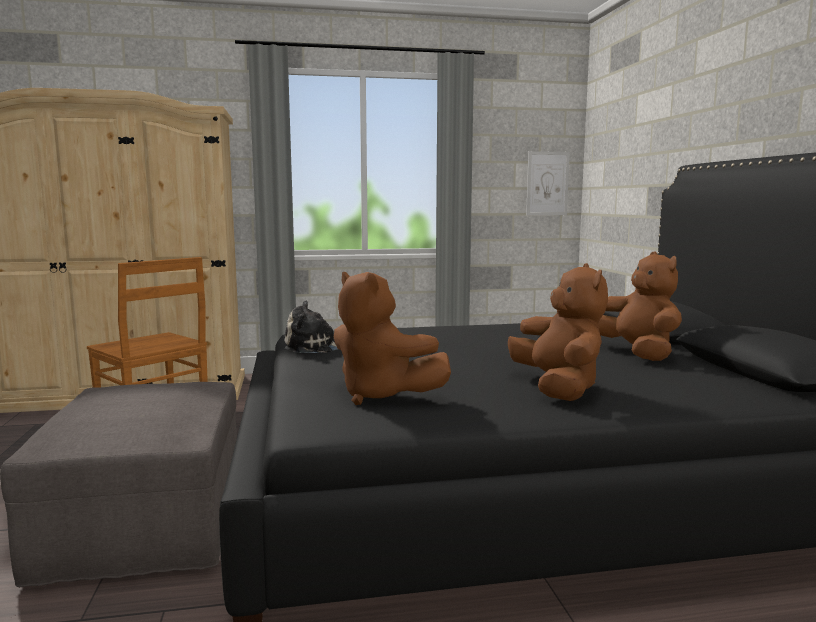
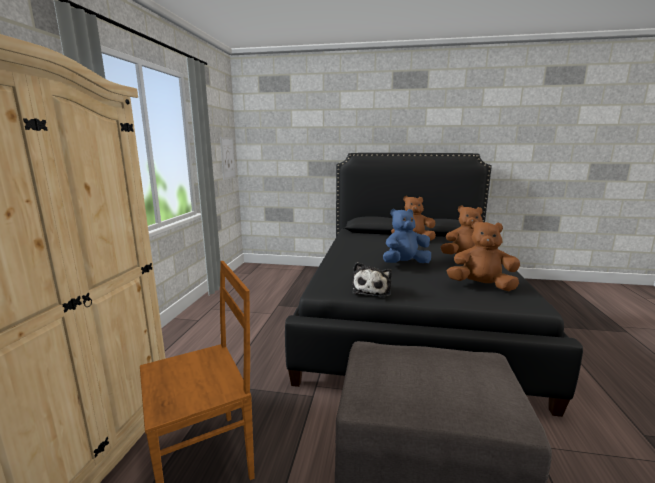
camera: 70 degrees left, 5 degrees up
(381, 395) = (481, 286): brown plush toy -> brown plush toy turned 135 degrees counterclockwise
(453, 354) = (405, 264): none -> blue plush toy

